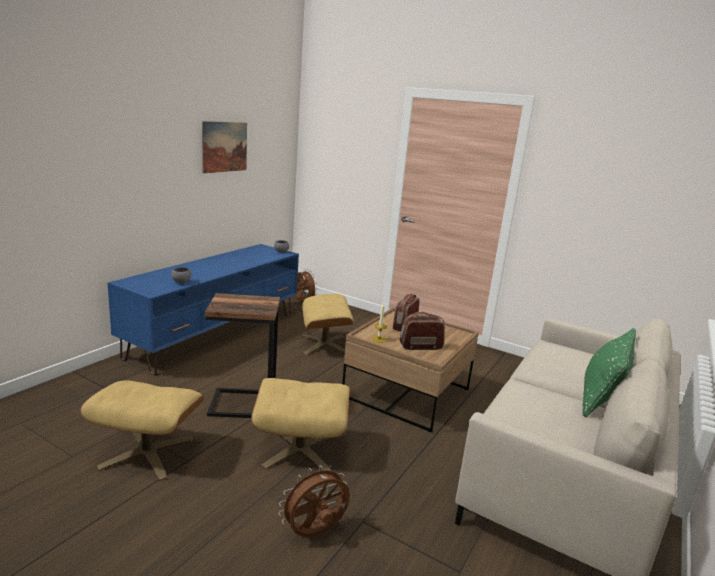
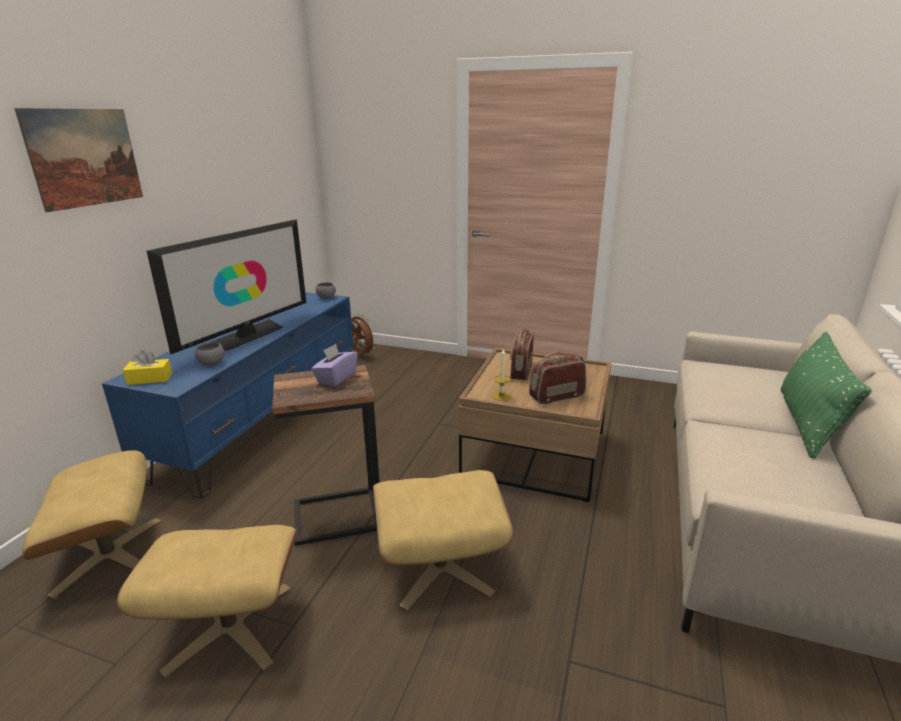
camera: 10 degrees left, 5 degrees up
(138, 284) = (149, 379): none -> yellow tissue box
(212, 268) = (246, 335): none -> television
(224, 147) = (228, 165): picture -> picture (85, 157)
(255, 301) = (336, 378): none -> purple tissue box
(315, 533) = (516, 700): brown fan -> none
(325, 345) = (408, 407): beige ottoman -> beige ottoman (110, 556)

